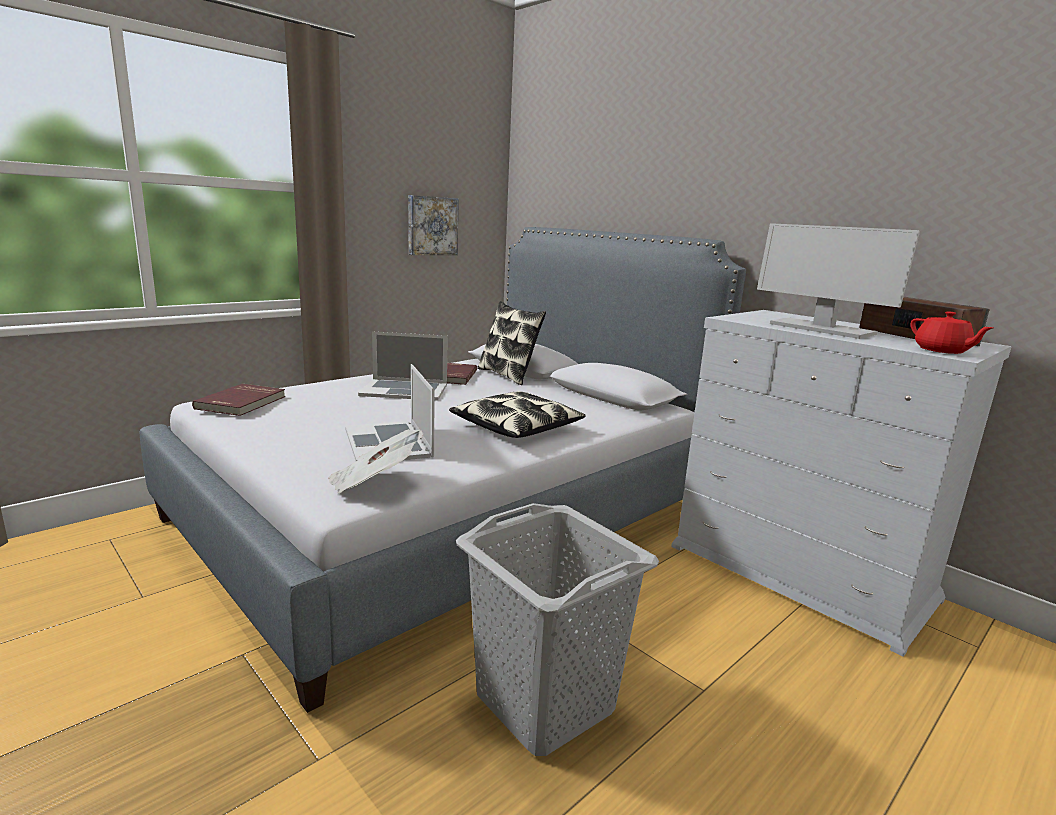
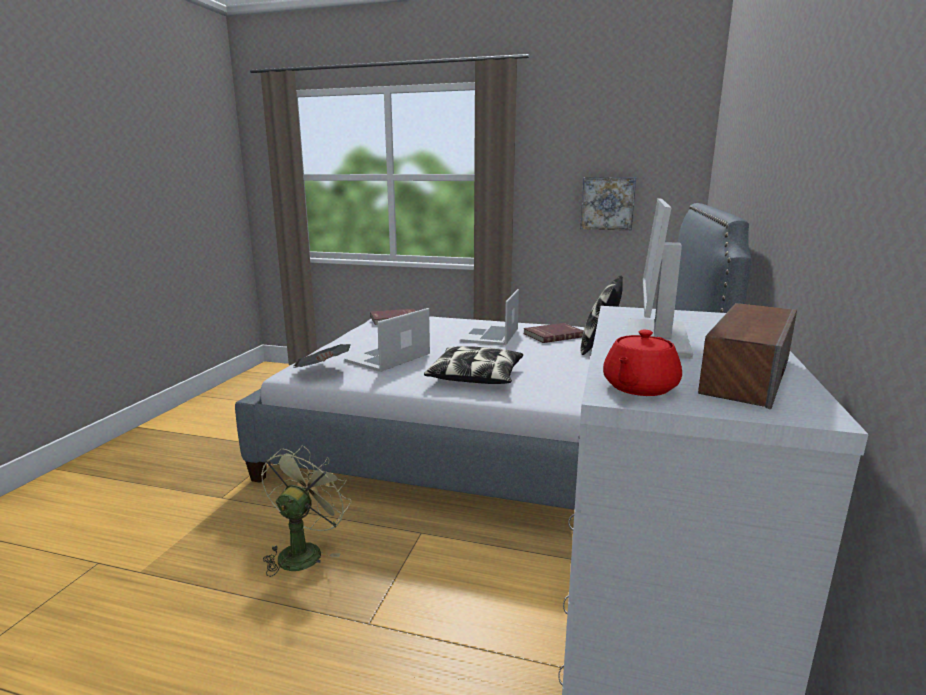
camera: 60 degrees right, 0 degrees up
(404, 390) = (491, 335): laptop -> laptop turned 45 degrees clockwise
(544, 703) = (304, 551): grey laundry basket -> green fan

